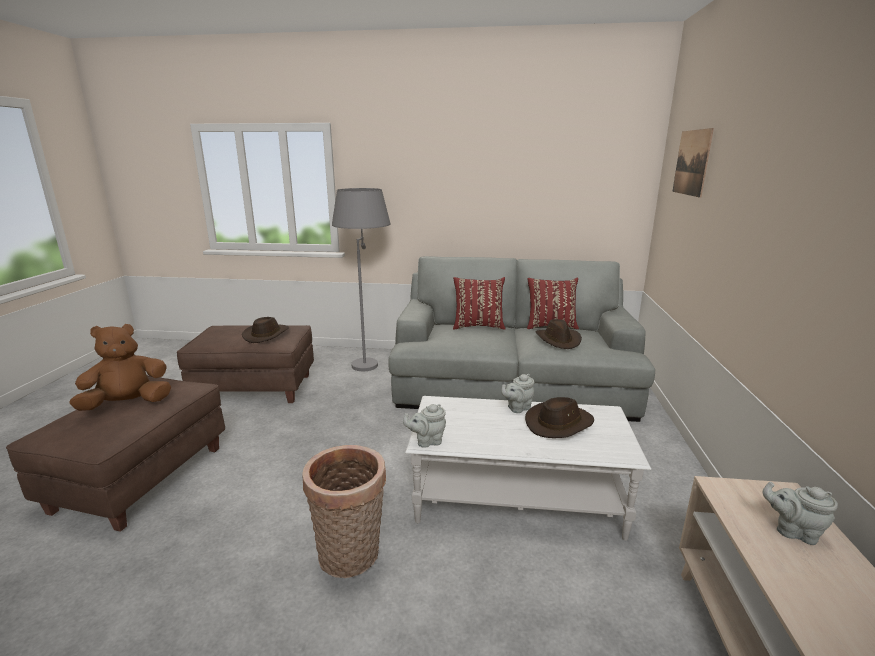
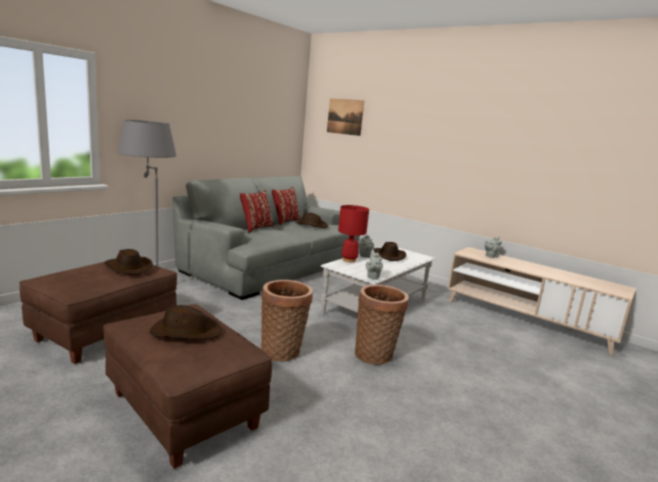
camera: 60 degrees left, 5 degrees down
(128, 404) = (185, 331): brown plush toy -> brown hat
(295, 481) = (283, 352): none -> basket
(474, 404) = (349, 260): none -> red table lamp

